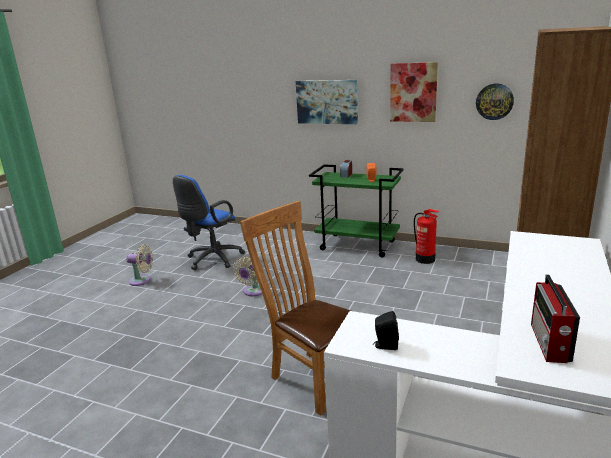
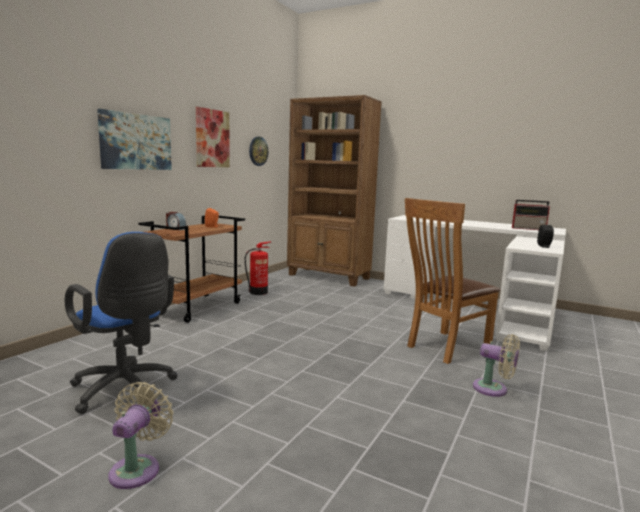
camera: 85 degrees left, 10 degrees down
(253, 292) = (269, 364): beige fan -> beige fan (493, 389)
(358, 245) = (197, 307): green cart -> brown cart

